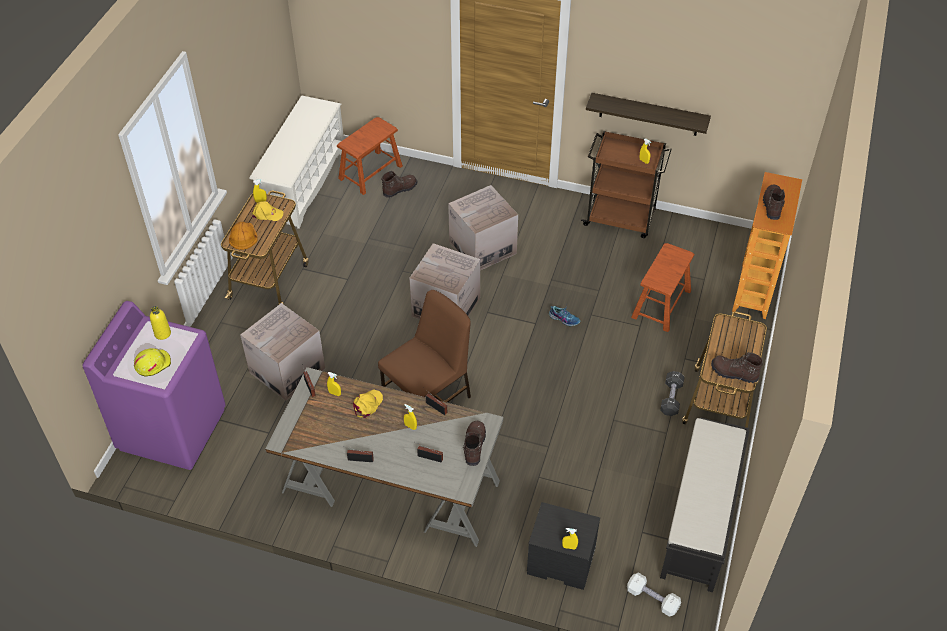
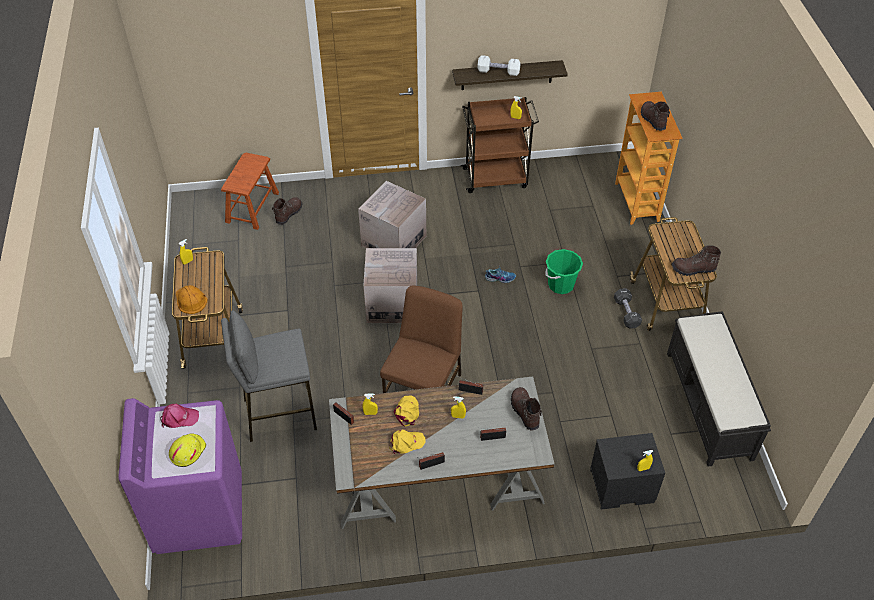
camera: 25 degrees left, 0 degrees up
(162, 333) = (179, 418): yellow bottle -> pink cap
(267, 214) = (202, 271): yellow cap -> yellow cap (406, 443)
(287, 370) = (279, 413): cardboard box -> grey stool
(303, 183) = (193, 237): white shoe rack -> none
(621, 346) = (561, 284): none -> green bucket
(652, 599) = (712, 486): white dumbbell -> white dumbbell (498, 72)
(661, 304) = (571, 238): brown stool -> none

